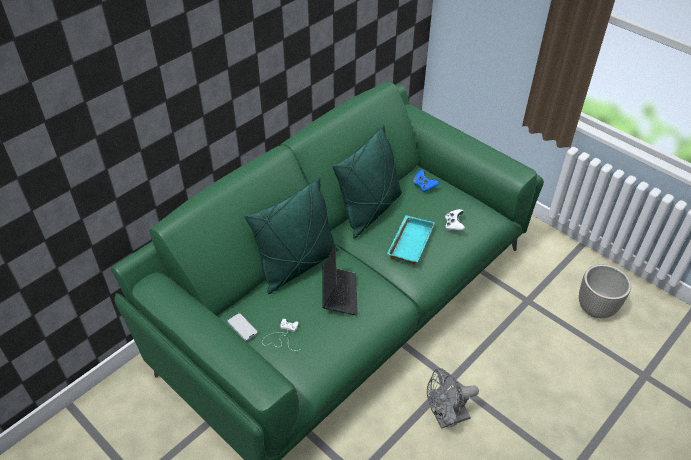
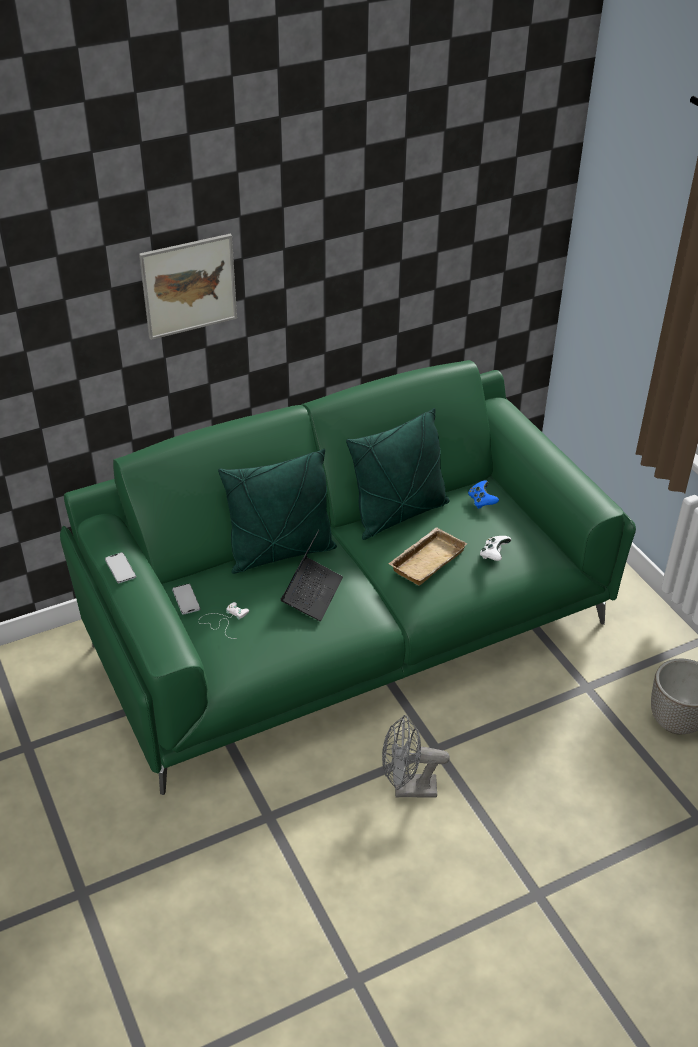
camera: 20 degrees right, 5 degrees down
(186, 67) = (189, 286): none -> picture
(188, 320) = (120, 568): none -> phone
(409, 242) = (426, 559): turquoise tray -> beige tray

